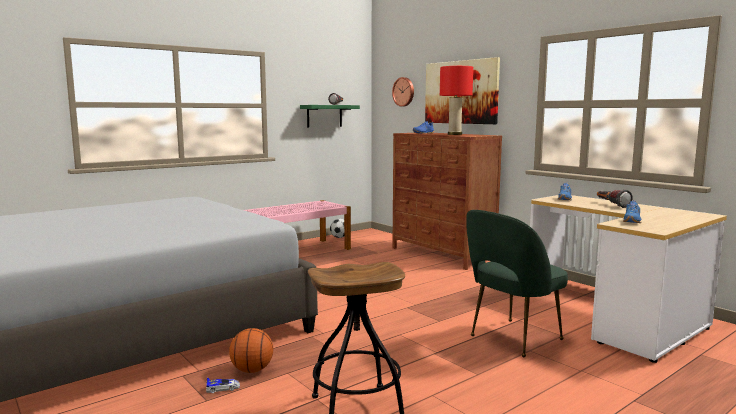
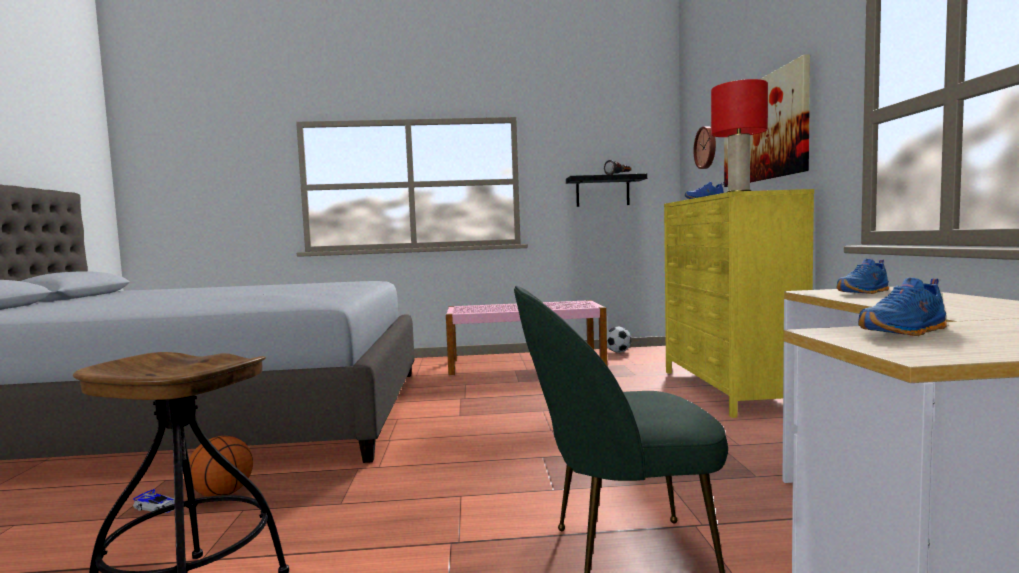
camera: 35 degrees right, 5 degrees down
(324, 116) = (602, 191): green shelf -> black shelf
(442, 254) = (728, 390): brown dresser -> yellow dresser
(611, 205) = (954, 303): flashlight -> none

